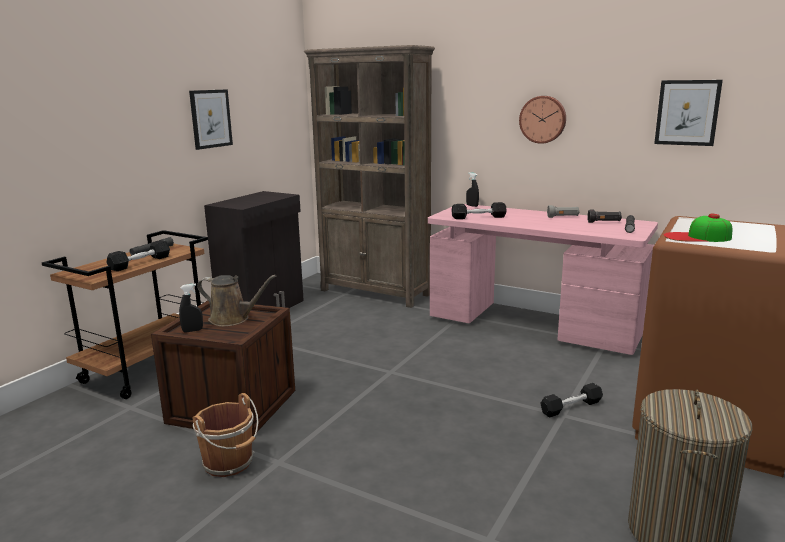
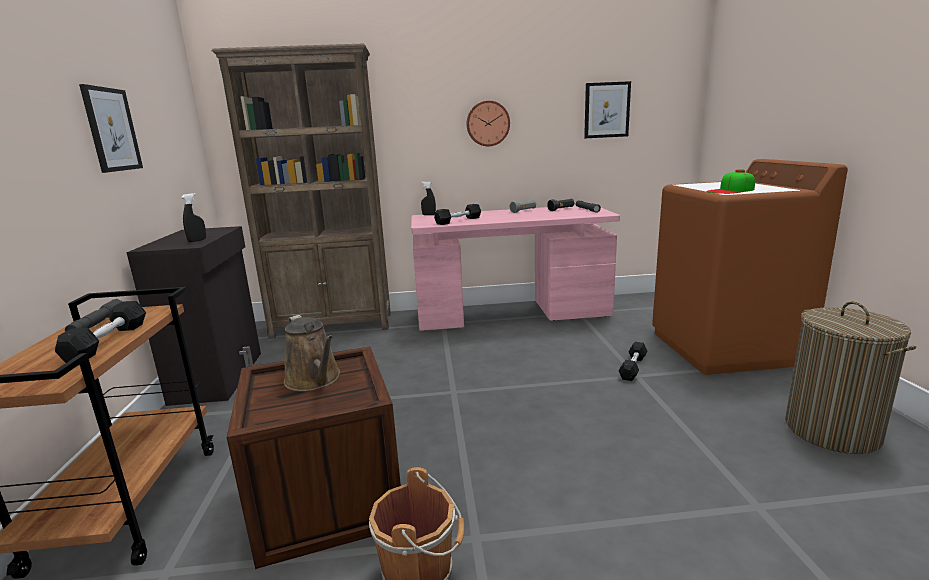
camera: 35 degrees left, 0 degrees up
(192, 330) = (281, 411): black spray bottle -> black spray bottle (197, 240)
(233, 319) = (315, 380): brown watering can -> brown watering can turned 75 degrees clockwise

